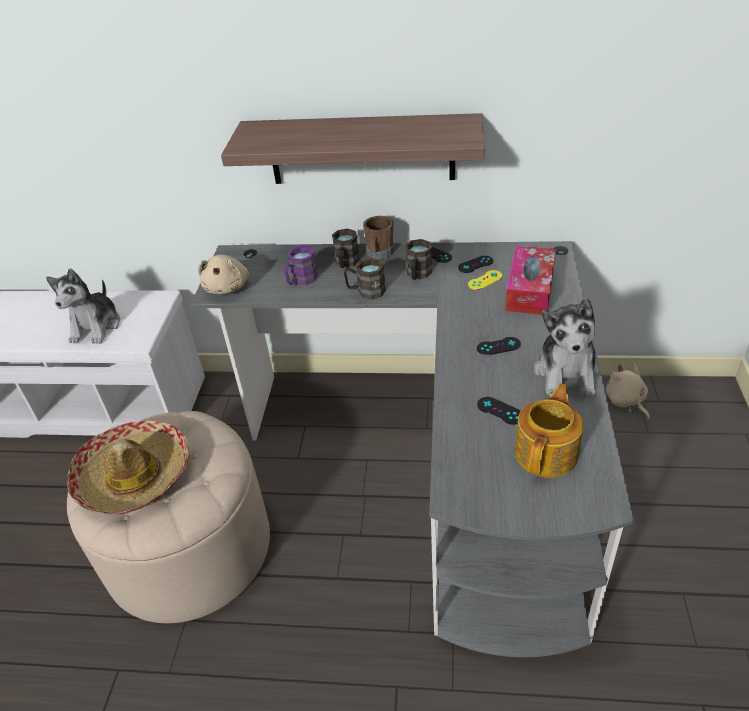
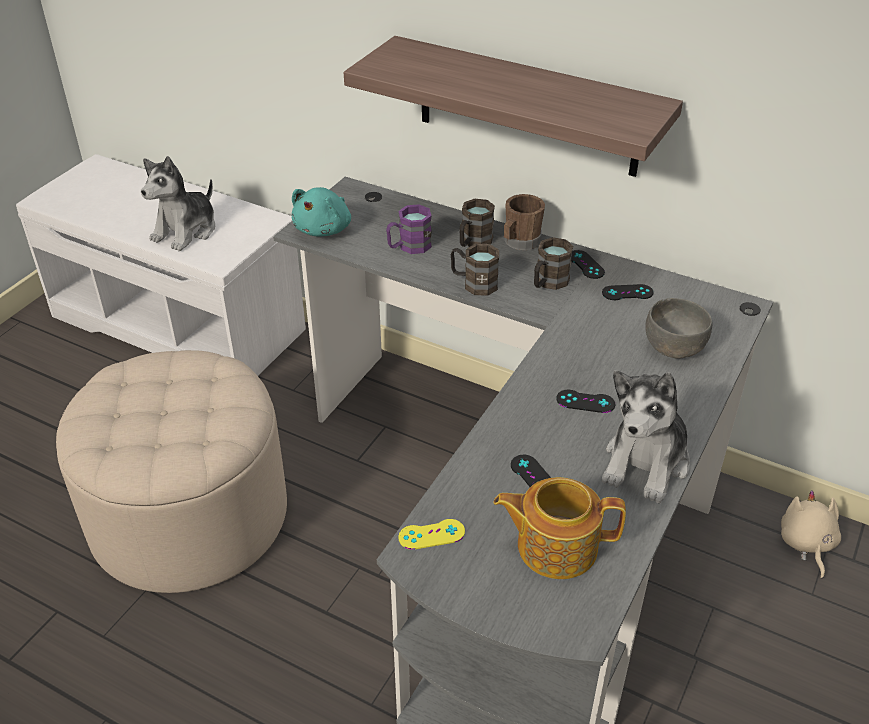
camera: 20 degrees right, 0 degrees up
(134, 476) = (138, 408): hat -> none
(227, 287) = (324, 229): beige plush toy -> turquoise plush toy
(485, 280) = (625, 316): yellow game controller -> yellow game controller (431, 534)
(530, 290) = (673, 346): tissue box -> grey bowl
(547, 452) = (555, 546): teapot -> teapot turned 135 degrees counterclockwise

